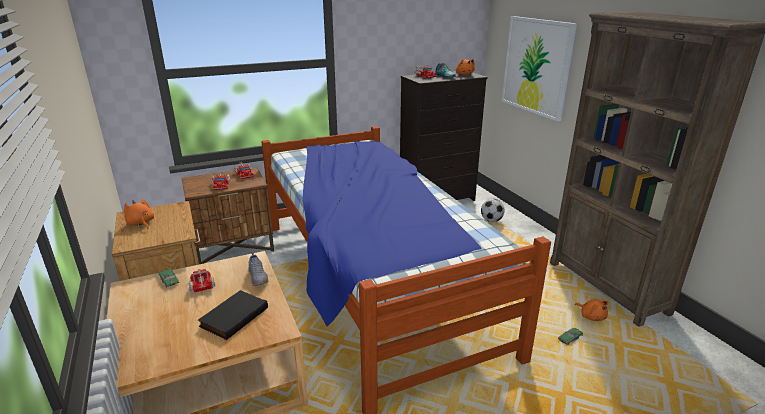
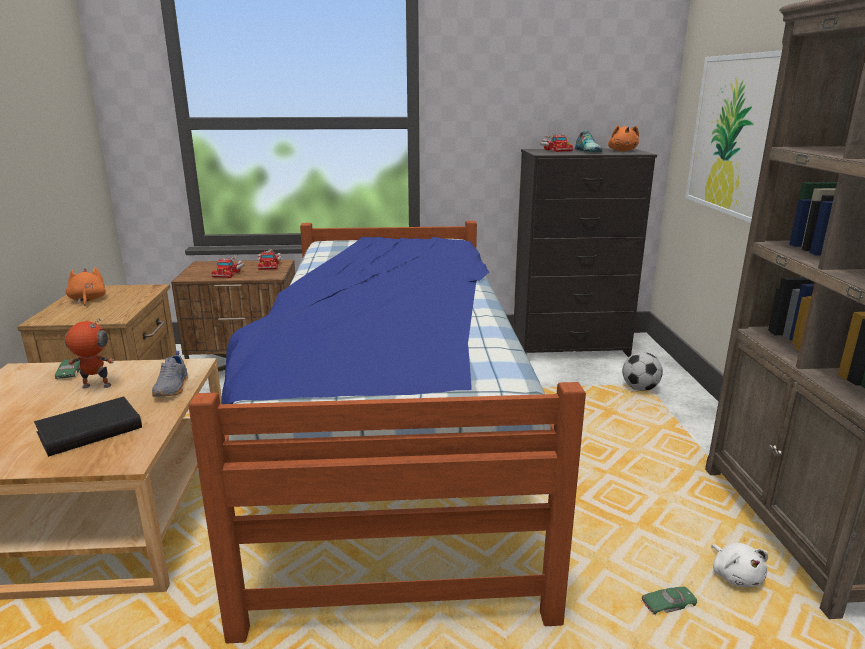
camera: 20 degrees right, 5 degrees down
(202, 287) = (96, 387): toy truck -> toy robot
(591, 316) = (735, 576): orange plush toy -> white plush toy

